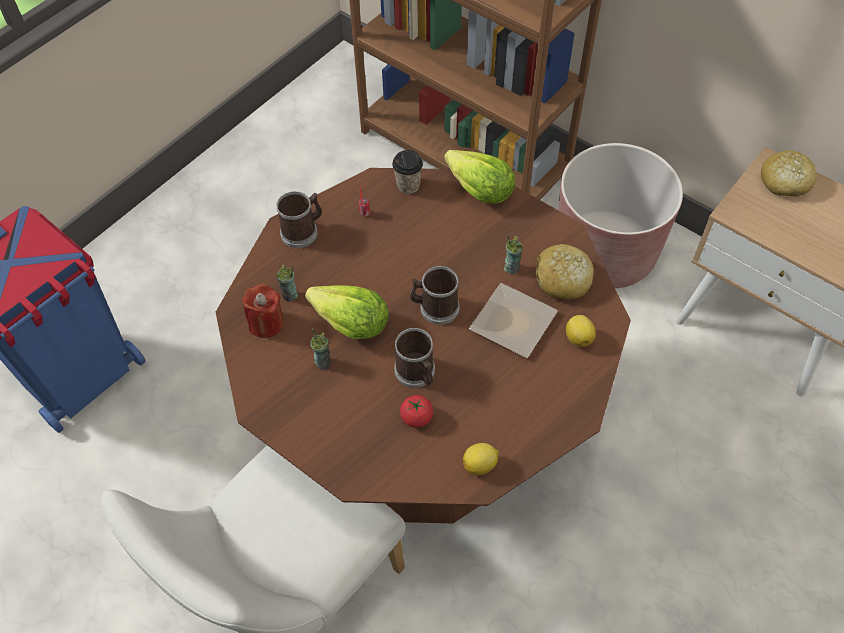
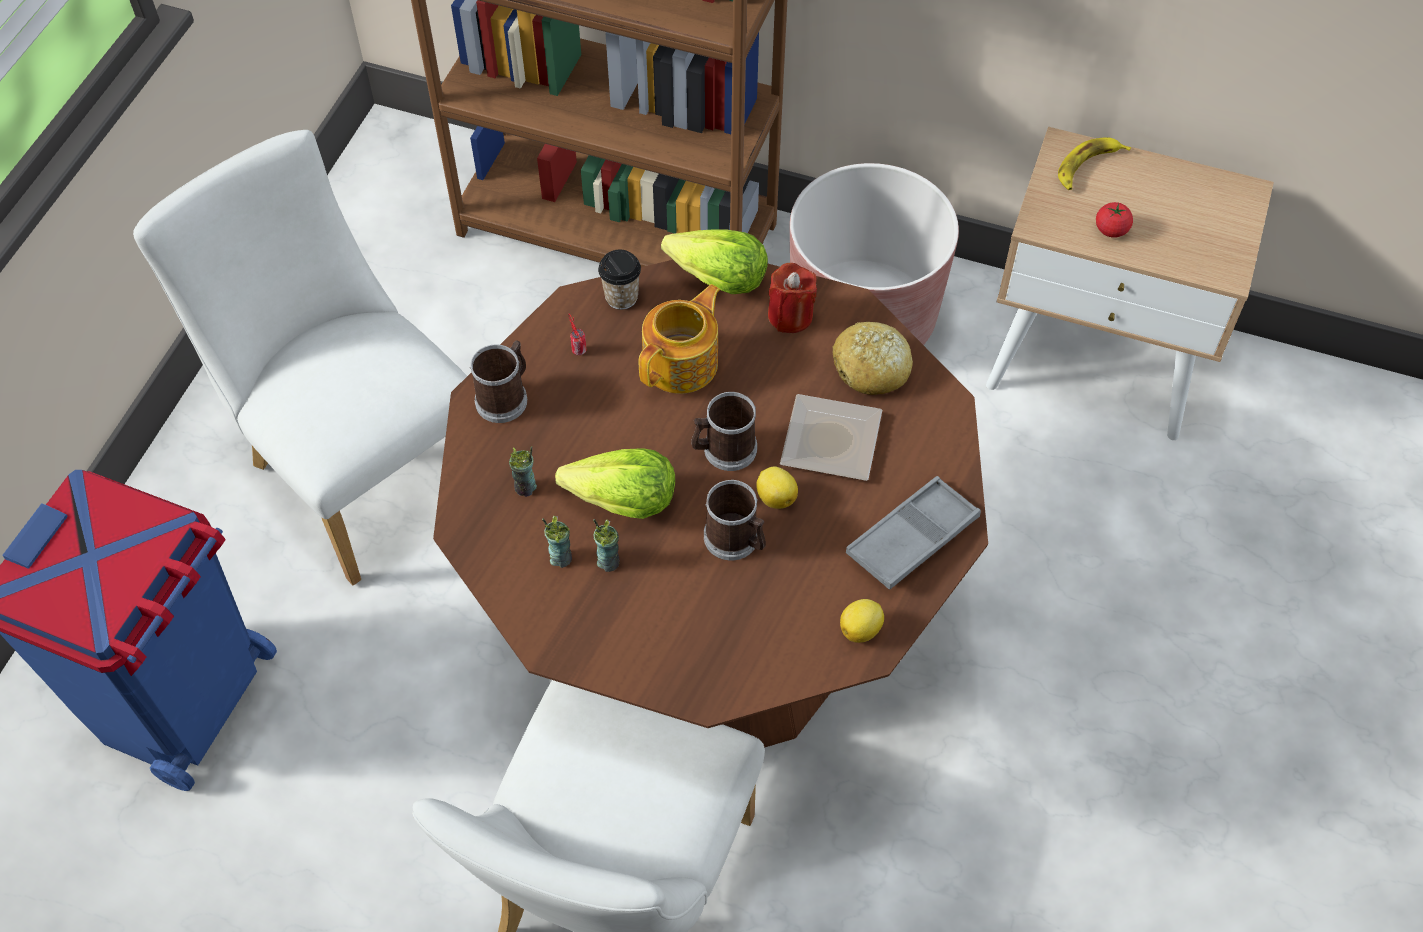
camera: 20 degrees left, 0 degrees up
(244, 259) = (359, 466): none -> white chair
(266, 323) = (510, 533): red candle -> red candle (790, 316)
(416, 417) = (758, 595): tomato -> tomato (1111, 230)
(431, 240) = (682, 363): none -> teapot
(511, 268) = (801, 371): cup -> cup (560, 557)
(544, 409) = (912, 538): none -> grey tray
(578, 337) = (919, 436): lemon -> lemon (775, 497)
(784, 181) = (1088, 167): bread -> banana

